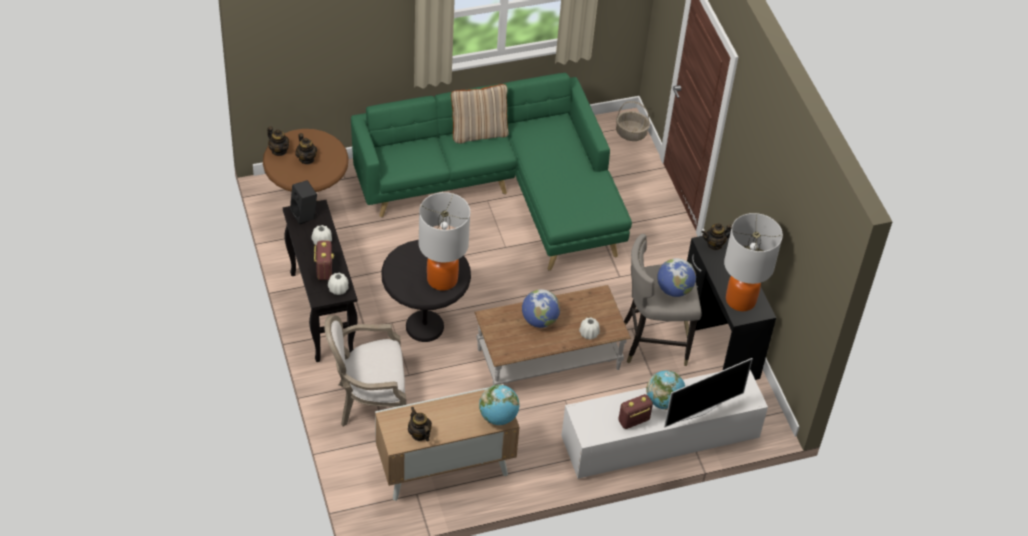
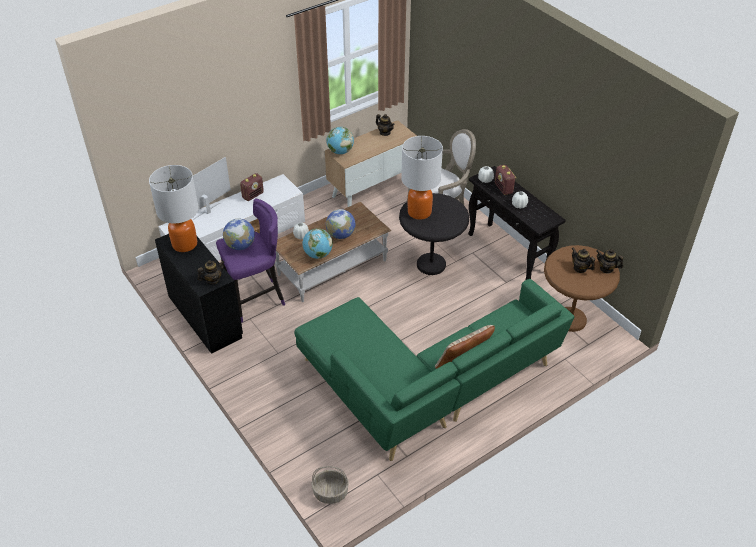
camera: 165 degrees right, 5 degrees down
(305, 214) = (545, 219): black speaker -> none
(653, 343) = (256, 299): grey stool -> purple stool
(664, 401) = (234, 211): globe -> globe (318, 254)

